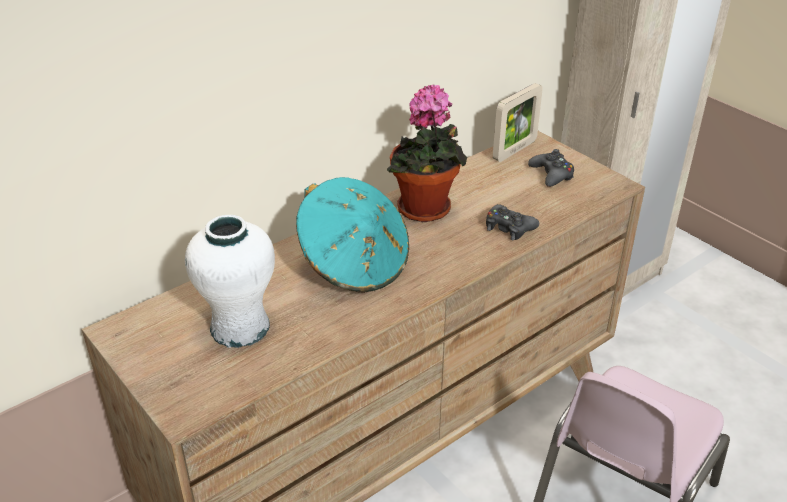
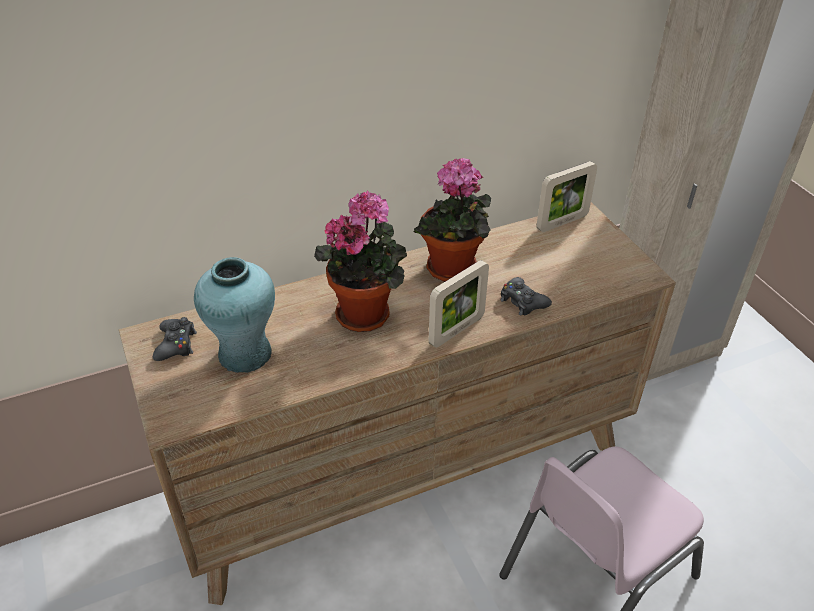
camera: 15 degrees right, 5 degrees up
(239, 327) = (244, 354): white vase -> turquoise vase
(354, 264) = (366, 312): turquoise hat -> potted plant
(455, 265) = (456, 330): none -> picture frame
(551, 174) = (587, 254): black game controller -> black game controller (176, 344)

